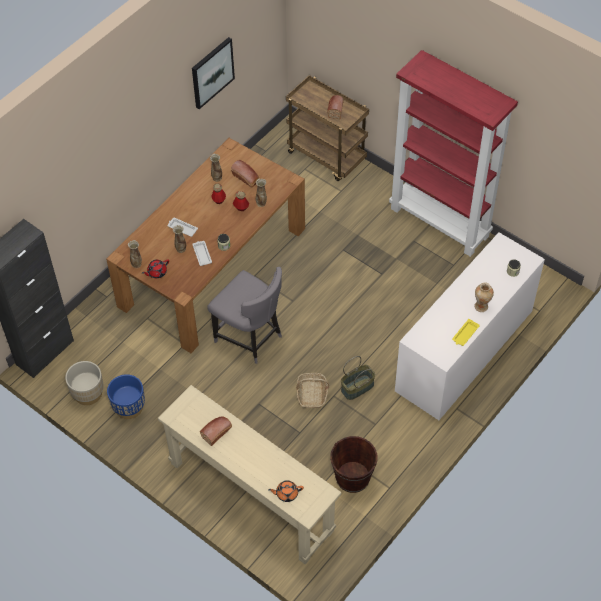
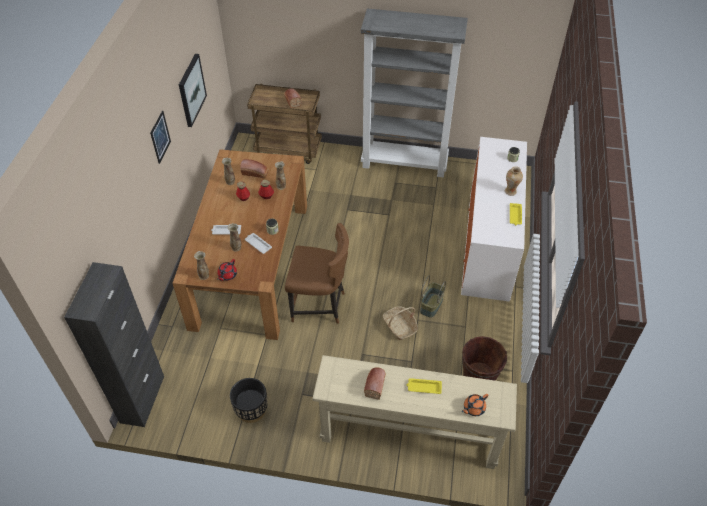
camera: 30 degrees left, 5 degrees down
(88, 393) = (206, 416): beige planter -> none
(129, 407) = (251, 410): blue planter -> black planter
(148, 116) = (160, 137): none -> picture
(250, 338) = (319, 305): grey chair -> brown chair
(257, 454) = (423, 387): none -> yellow tray
(440, 222) = (405, 163): red bookcase -> grey bookcase

